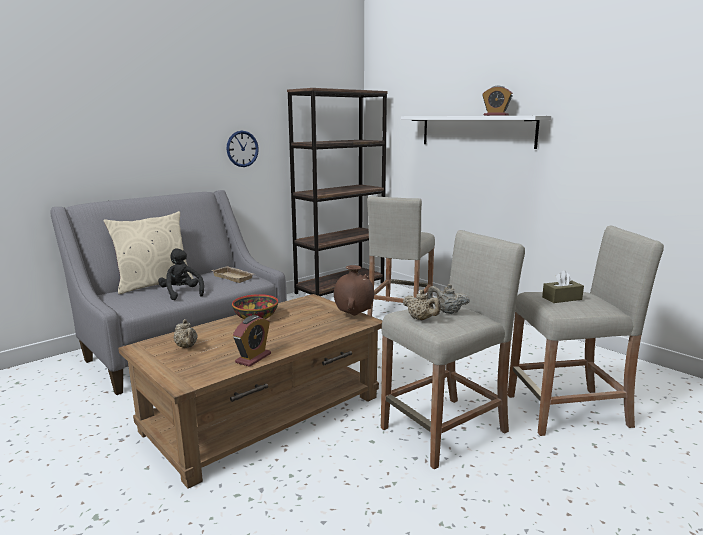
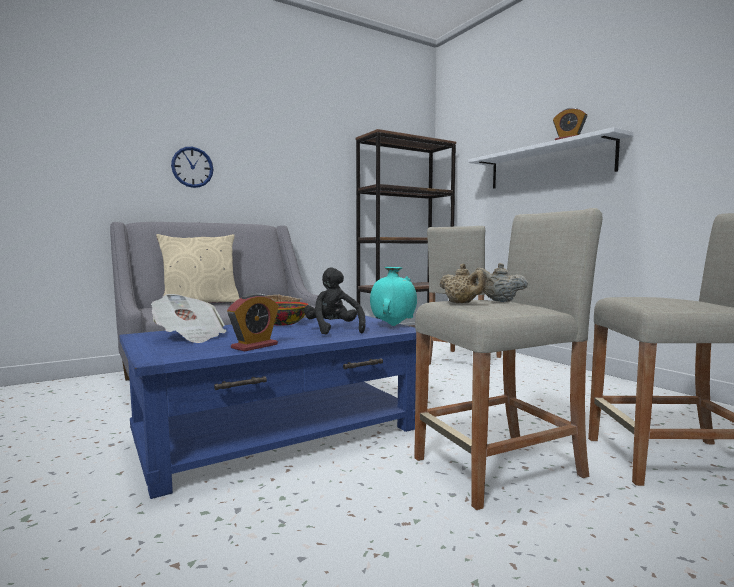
camera: 10 degrees right, 10 degrees down
(182, 293) = (221, 309): black plush toy -> black plush toy (333, 330)
(187, 347) = (190, 337): beige teapot -> newspaper
(242, 149) = (308, 190): wall clock -> wall clock (192, 167)
(264, 413) = (280, 433): brown coffee table -> blue coffee table
(353, 315) = (393, 325): brown vase -> turquoise vase
(562, 298) = (658, 298): brown tissue box -> none

